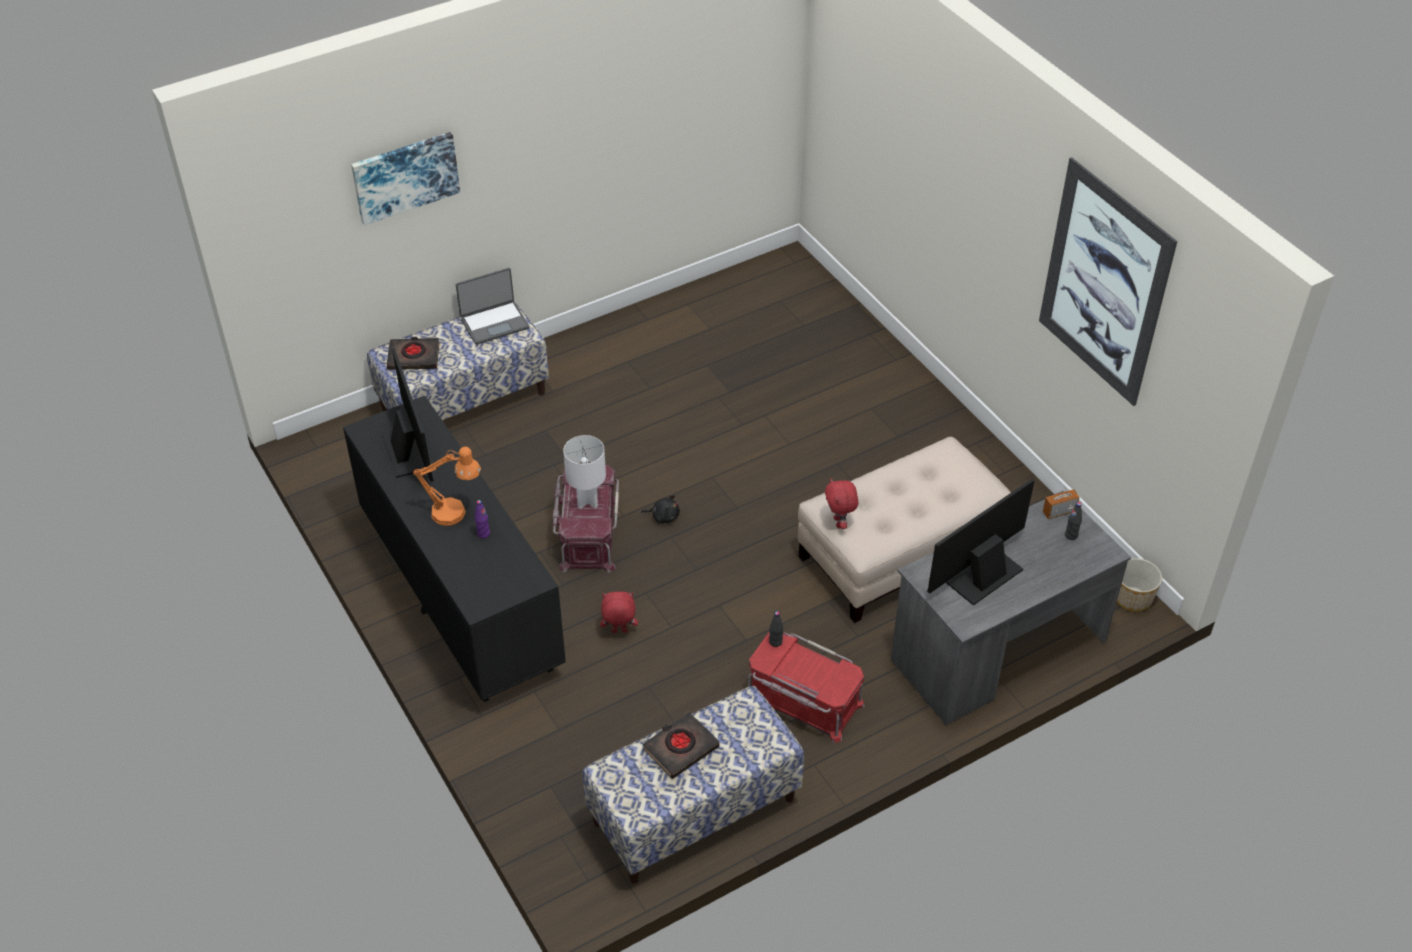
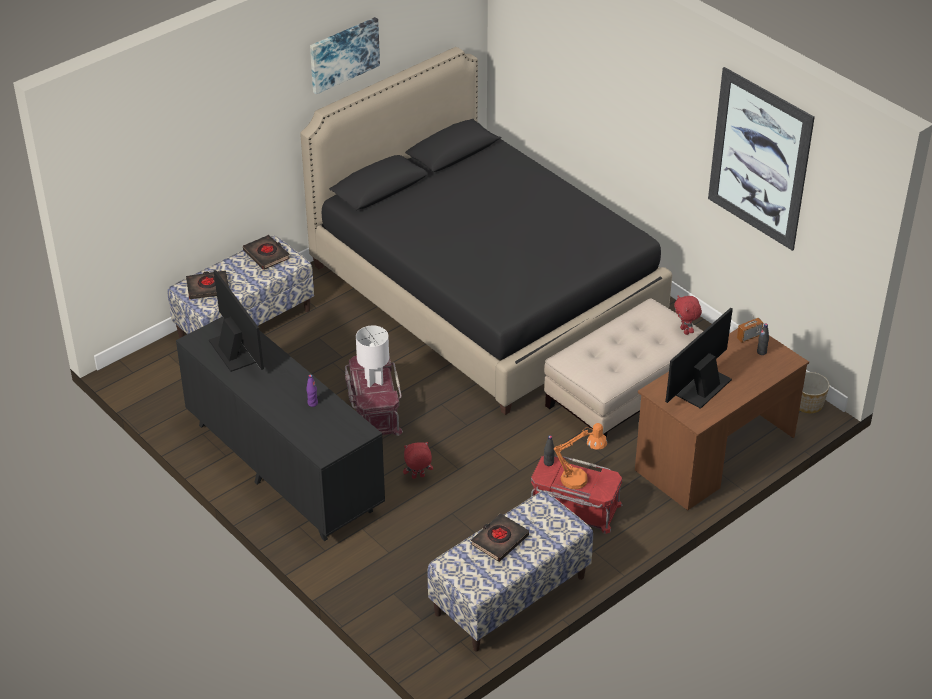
camera: 10 degrees left, 5 degrees down
(405, 176) = (197, 138): picture -> picture (343, 54)
(456, 513) = (286, 391): orange table lamp -> orange table lamp (580, 479)
(494, 323) = (266, 255): laptop -> black book
(663, 516) = (431, 390): black plush toy -> none
(760, 396) = (485, 292): none -> black bed
(839, 523) = (580, 369): red plush toy -> red plush toy (685, 331)
(998, 651) = (714, 454): grey desk -> brown desk

